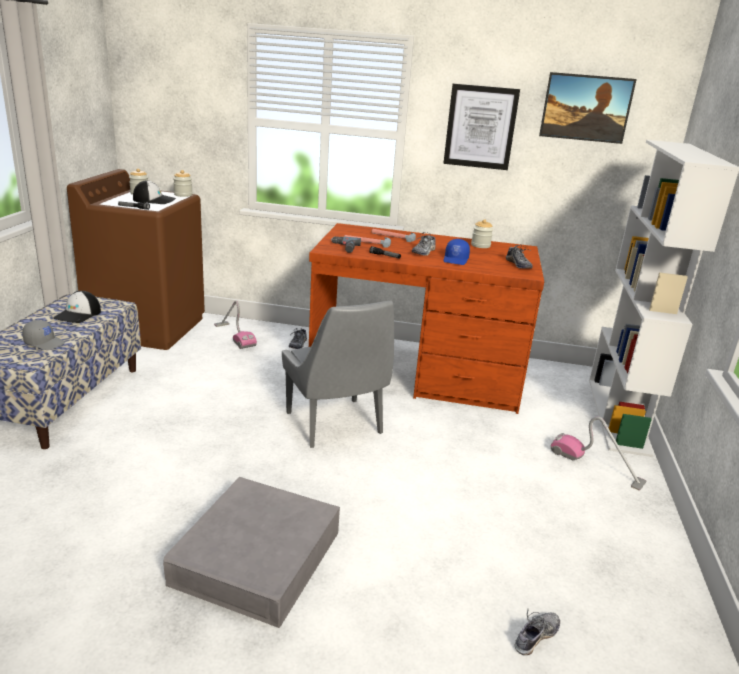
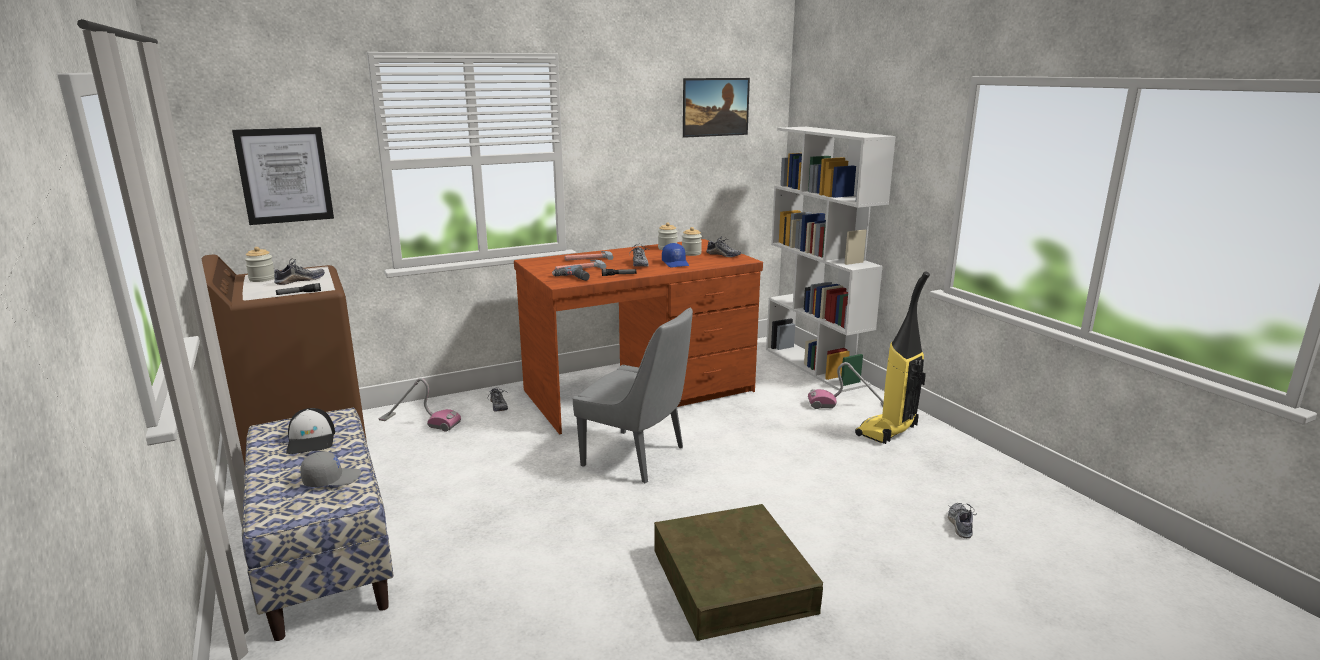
camera: 35 degrees left, 5 degrees down
(154, 200) = (300, 281): cap -> shoe
(183, 195) = (317, 268): jar -> jar (691, 253)
(257, 557) = (732, 580): grey storage box -> brown storage box
(480, 127) = (632, 136): picture -> picture (285, 175)
(599, 508) = (887, 431): none -> vacuum cleaner

